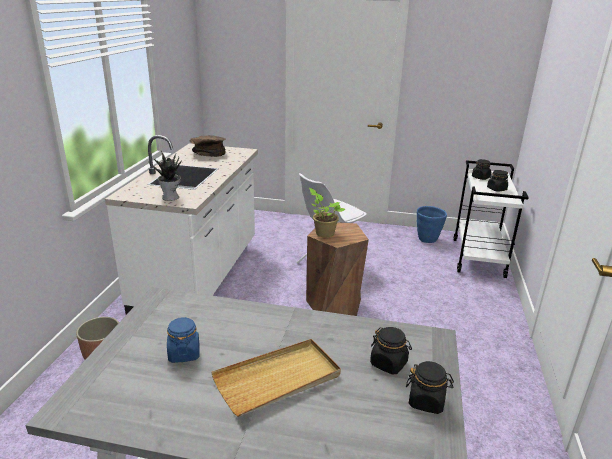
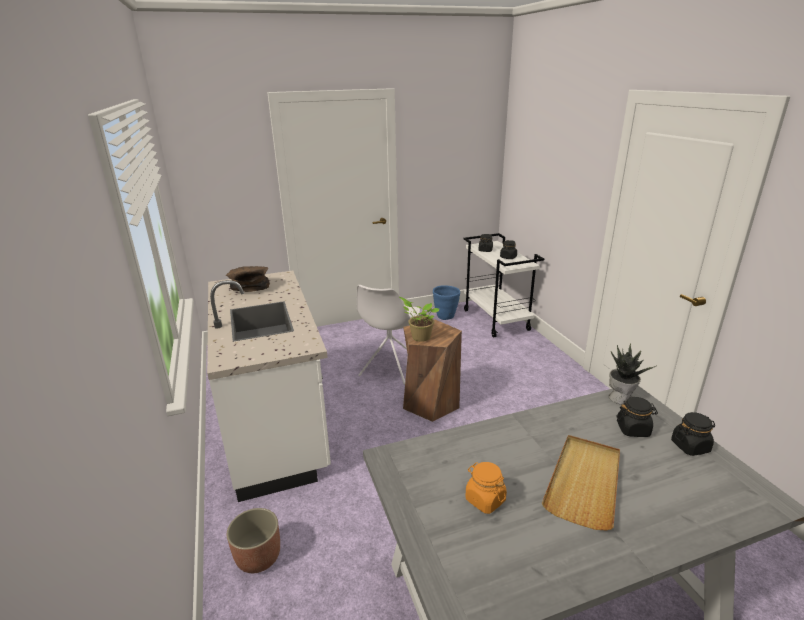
camera: 30 degrees left, 0 degrees up
(171, 197) = (283, 347): potted plant -> potted plant (620, 398)
(184, 353) = (485, 499): blue jar -> orange jar

